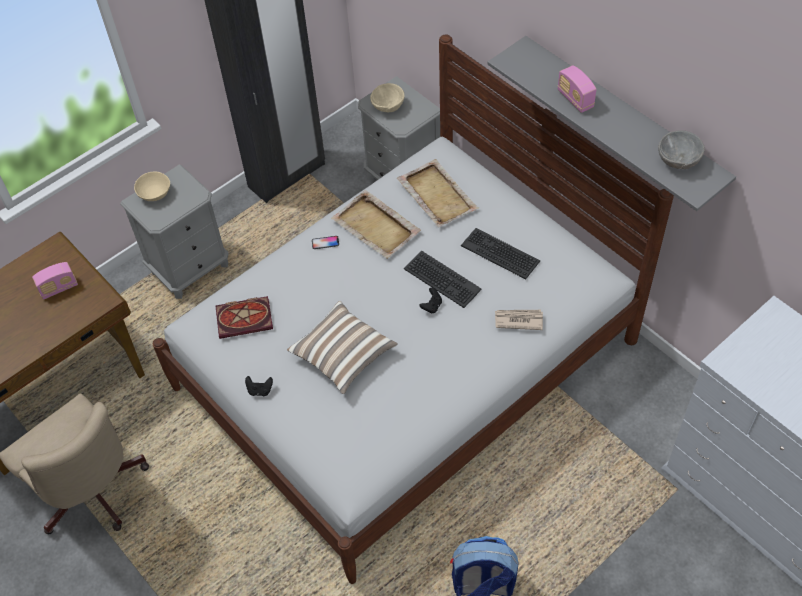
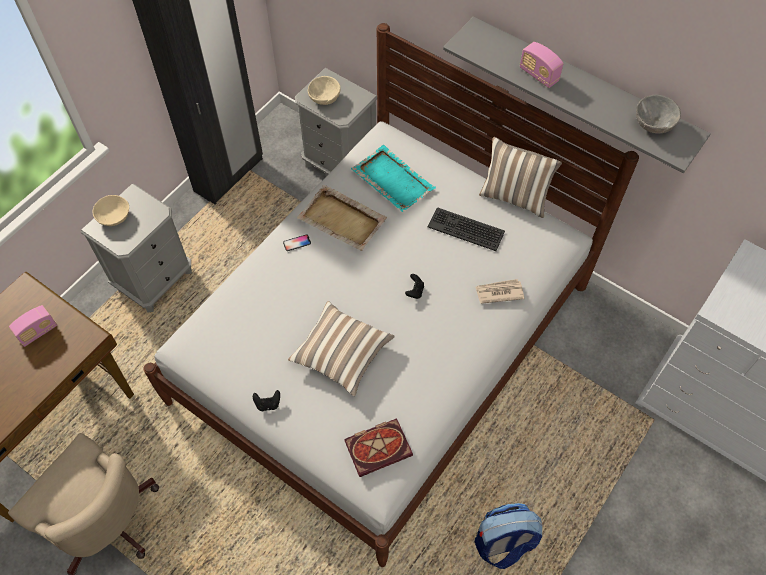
camera: 15 degrees left, 5 degrees up
(246, 318) = (236, 331): book -> book (379, 446)
(437, 194) = (392, 179): beige tray -> turquoise tray
(441, 280) = (417, 263): keyboard -> none
(560, 229) = (515, 197): none -> pillow

